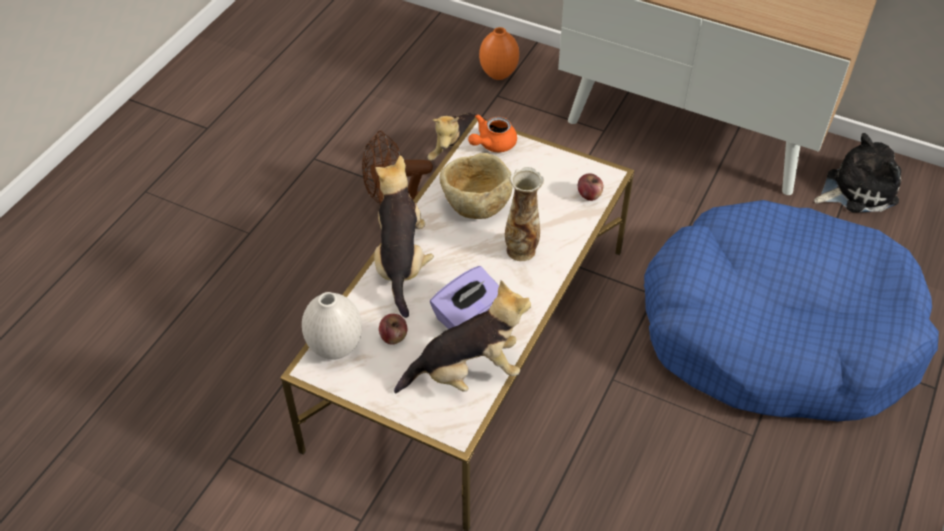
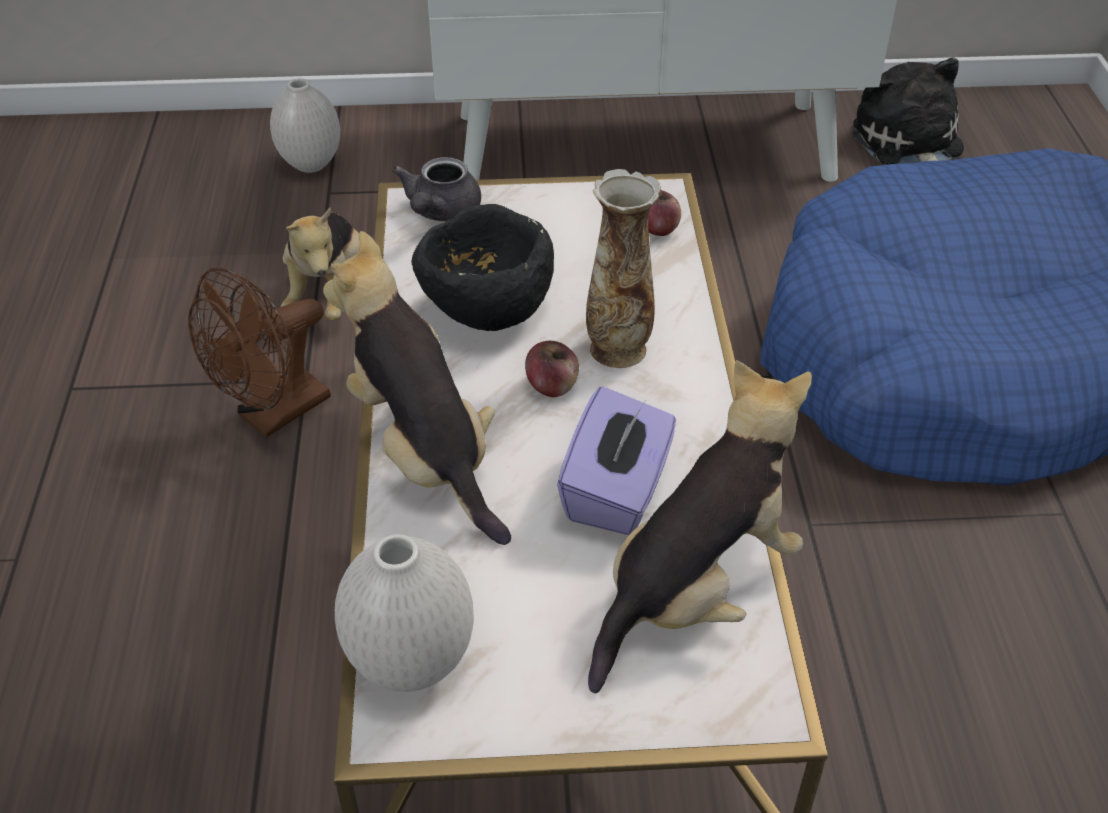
camera: 30 degrees left, 5 degrees down
(393, 337) = (510, 589): apple -> apple (552, 386)
(475, 206) = (486, 312): beige bowl -> black bowl
(492, 144) = (440, 212): orange teapot -> grey teapot
(499, 74) = (311, 164): orange vase -> white vase
(856, 189) = (908, 145): plush toy -> plush toy turned 60 degrees counterclockwise

